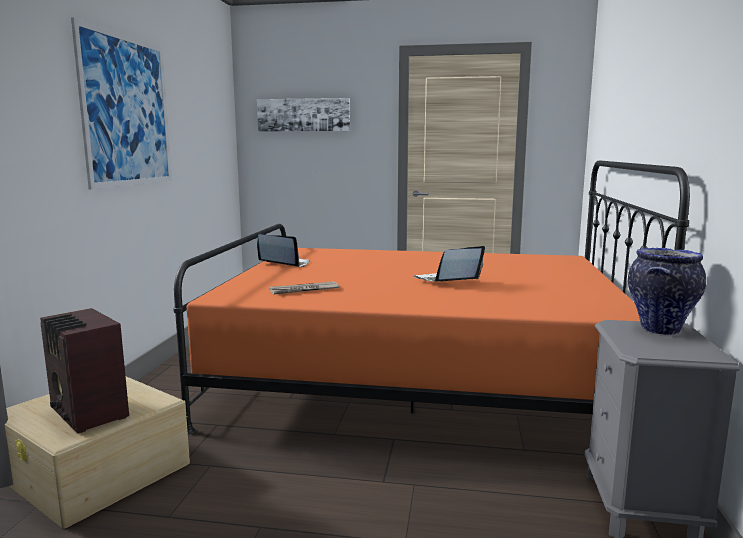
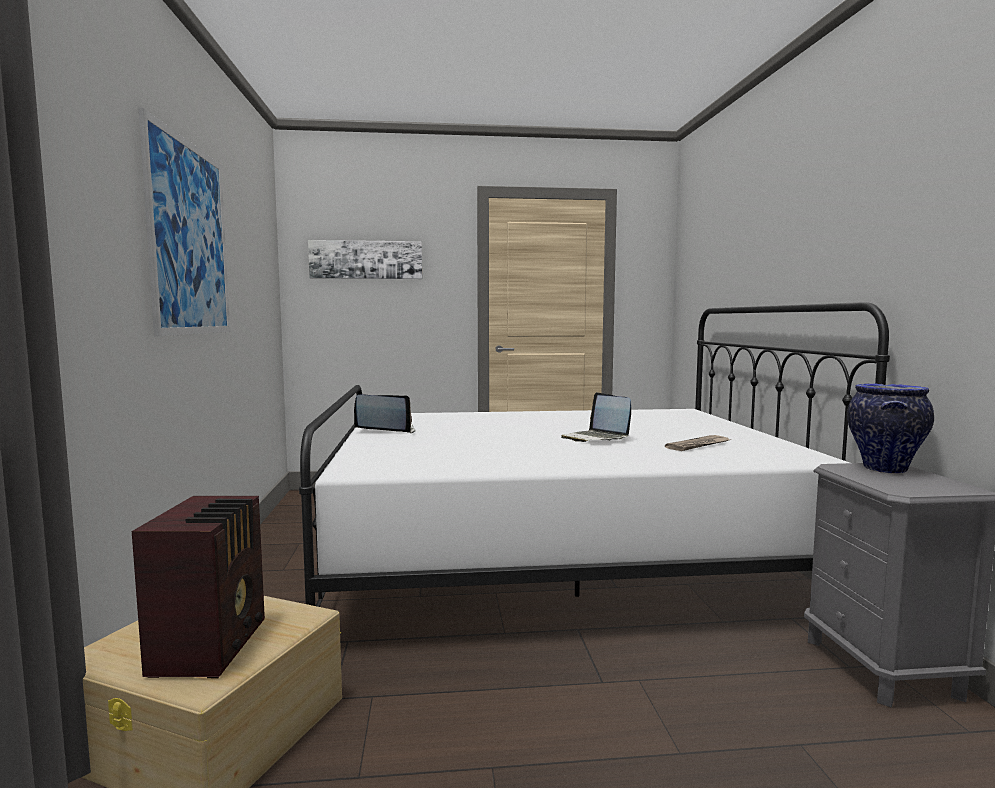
camera: 15 degrees left, 5 degrees down
(88, 414) = (213, 645): radio -> radio turned 120 degrees counterclockwise
(304, 290) = (448, 457): newspaper -> newspaper (698, 445)
(419, 380) = (557, 558): orange bed -> white bed
(446, 281) = (596, 438): laptop -> laptop turned 75 degrees counterclockwise

